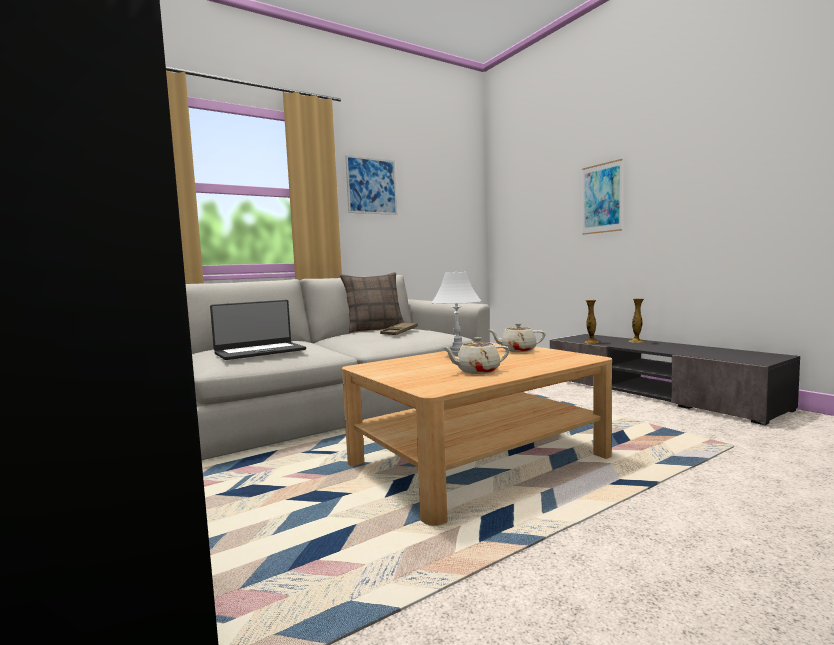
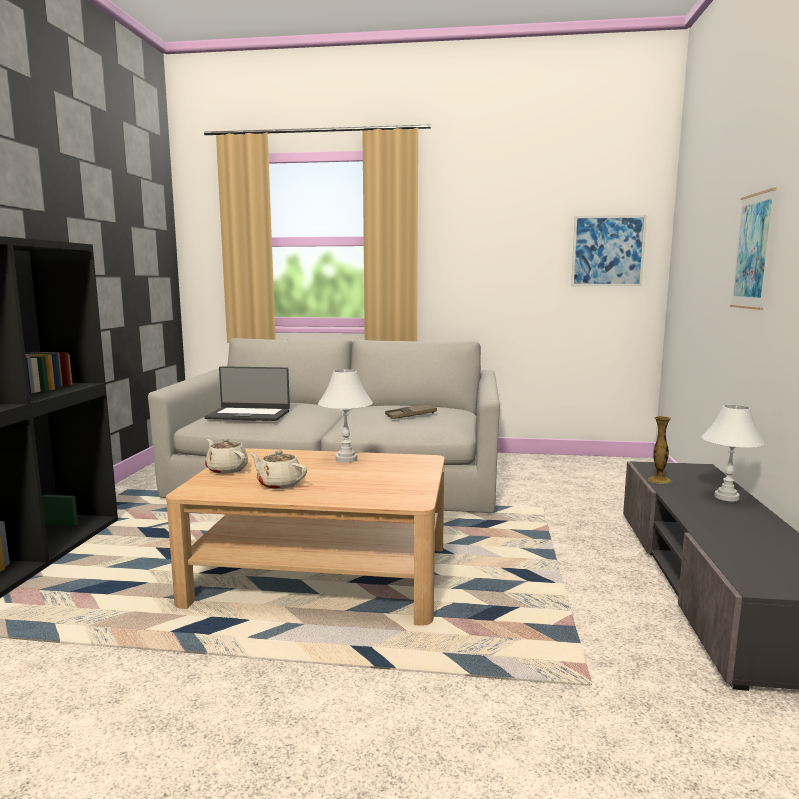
camera: 40 degrees right, 5 degrees up
(371, 186) = (474, 225): picture -> picture (608, 251)
(375, 329) = (413, 405): pillow -> none
(517, 350) = (402, 470): beige teapot -> beige teapot (226, 469)
(636, 341) = (726, 497): vase -> white table lamp

